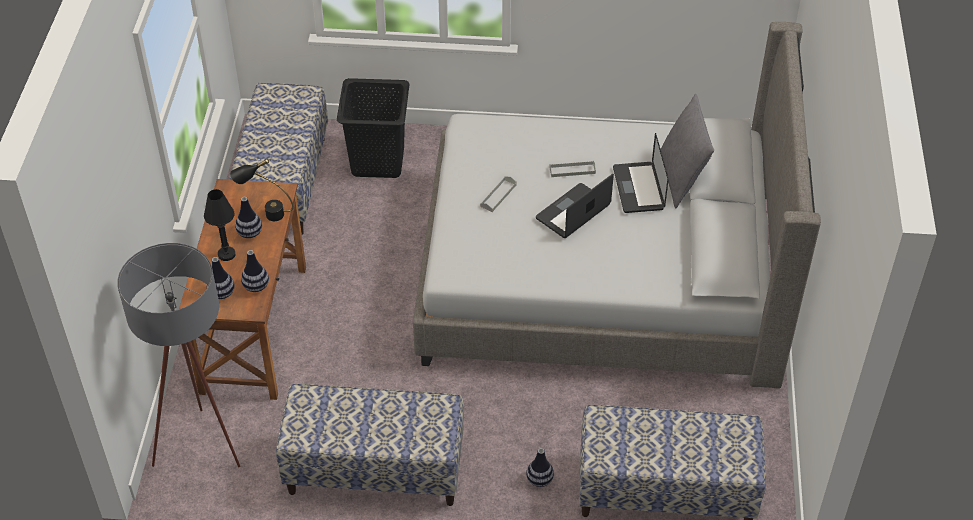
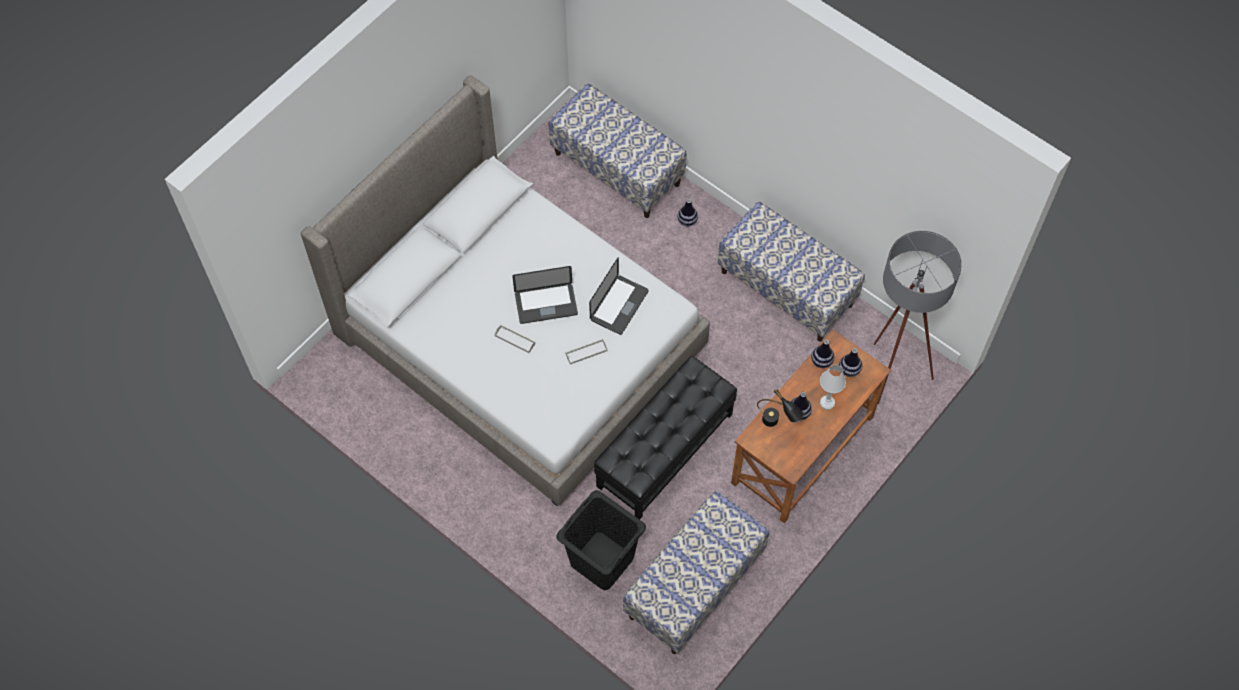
camera: 145 degrees left, 15 degrees up
(226, 254) = (827, 403): black table lamp -> white table lamp
(388, 261) = (664, 449): none -> black ottoman
(638, 188) = (482, 295): laptop -> laptop (619, 305)
(682, 178) = (442, 286): grey pillow -> none

